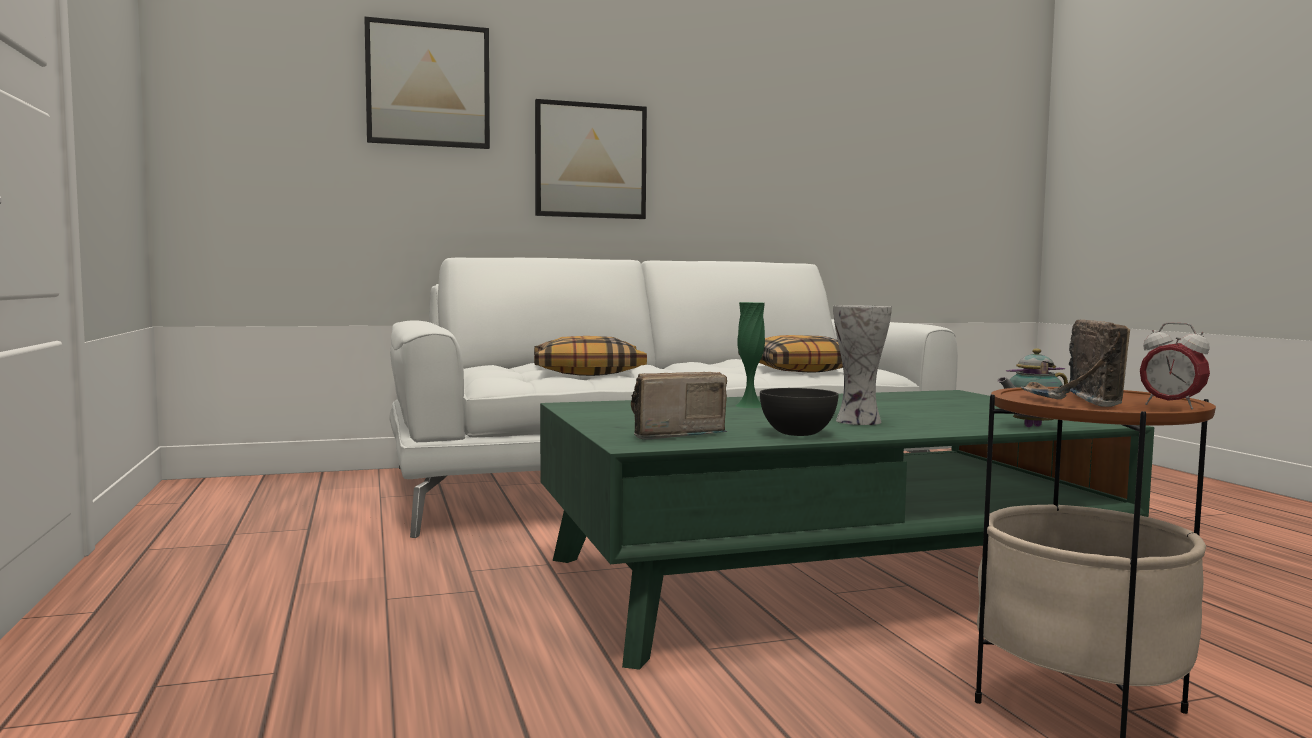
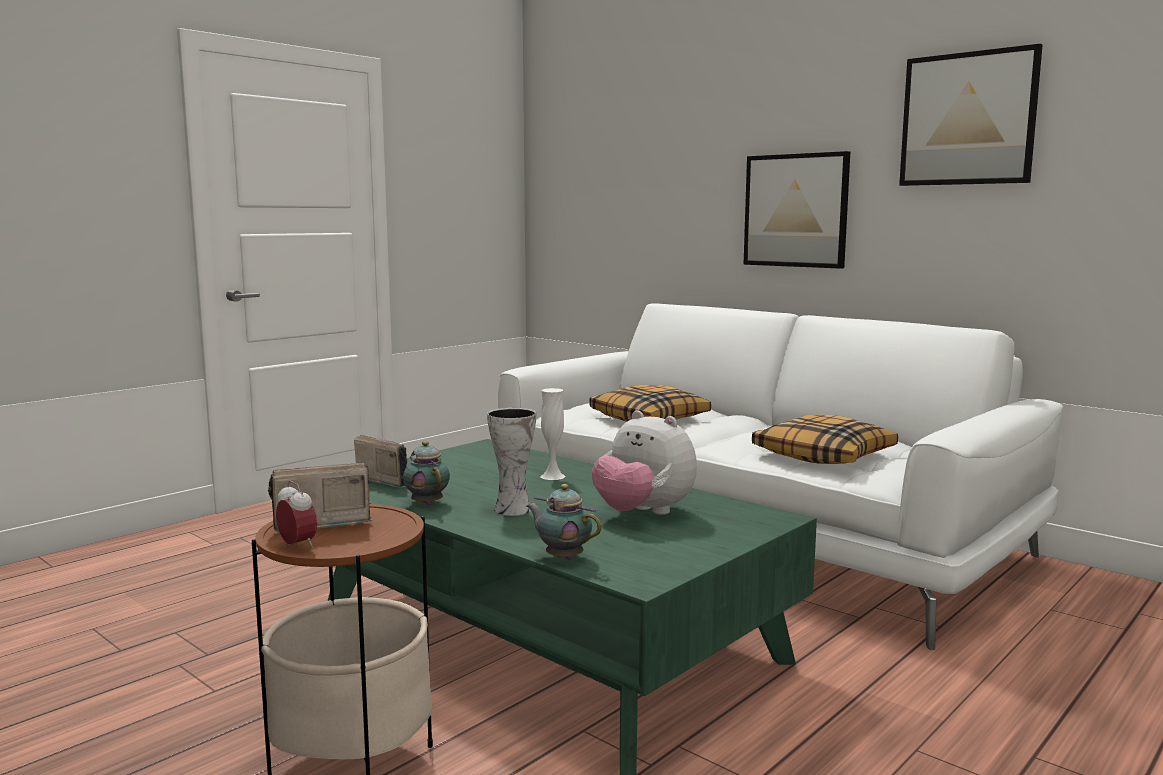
camera: 60 degrees right, 5 degrees up
(428, 85) = (672, 154): picture -> picture (968, 119)
(749, 406) = (552, 476): green vase -> white vase
(798, 434) = (426, 503): grey bowl -> teapot
(911, 405) = (643, 513): none -> plush toy
(1171, 406) = (298, 546): alarm clock -> alarm clock turned 120 degrees clockwise

